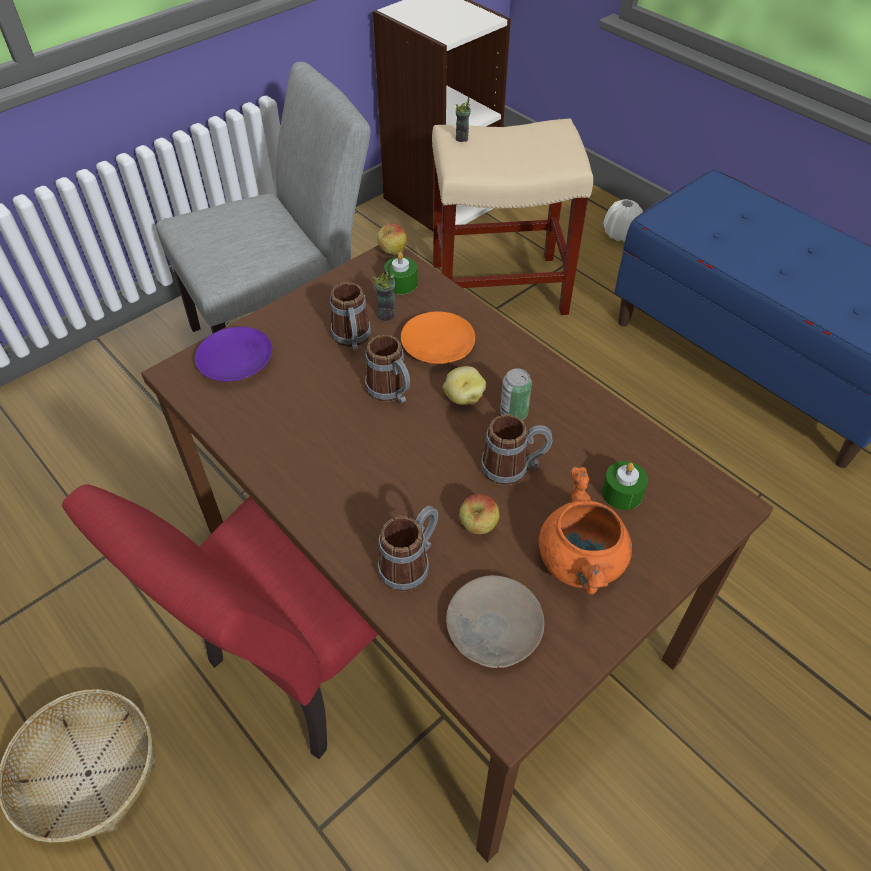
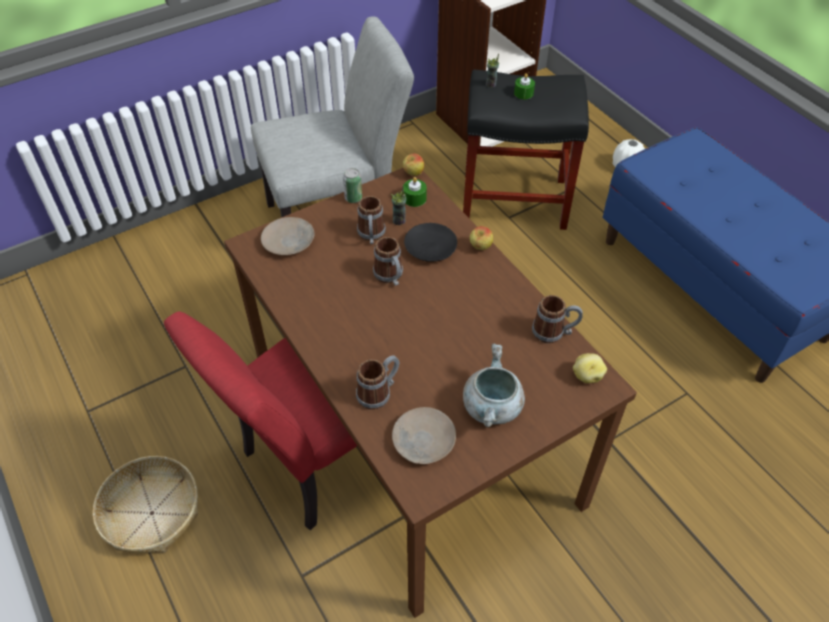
camera: 10 degrees right, 0 degrees up
(237, 361) = (289, 241): purple plate -> beige plate
(438, 346) = (430, 248): orange plate -> black plate
(463, 397) = (439, 287): potato -> potato (587, 375)
(478, 527) = (428, 376): apple -> apple (480, 247)
(500, 287) = (516, 200): beige stool -> black stool
(513, 413) = (472, 303): can -> can (353, 198)
(513, 468) = (462, 340): mug -> mug (554, 332)
(582, 562) = (493, 408): orange cooking pot -> grey cooking pot
(622, 493) = (532, 367): green candle -> green candle (523, 93)

